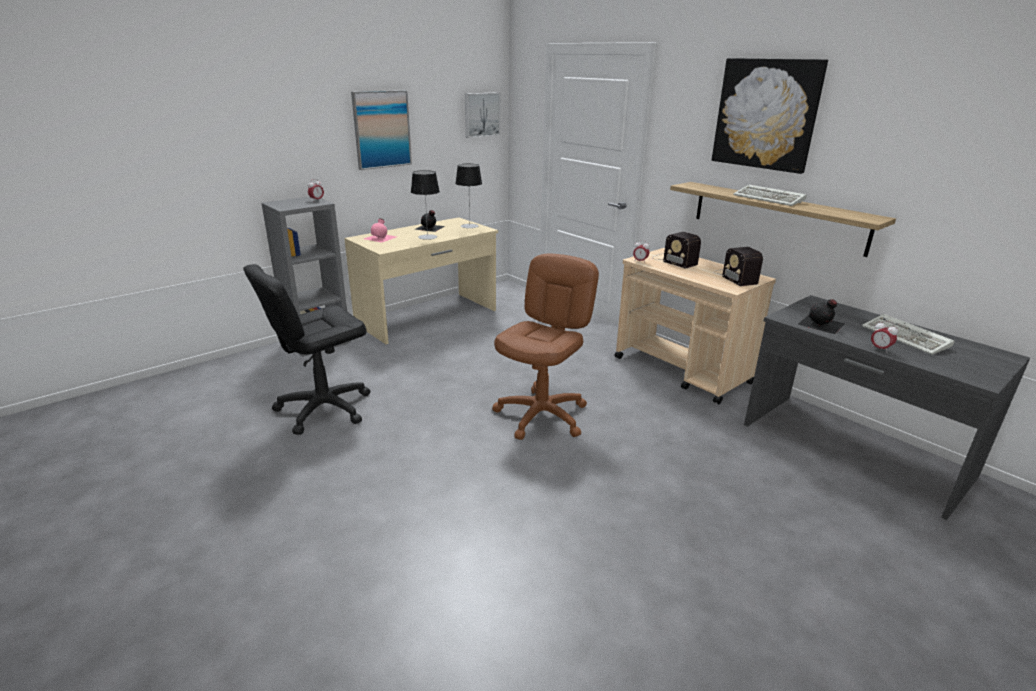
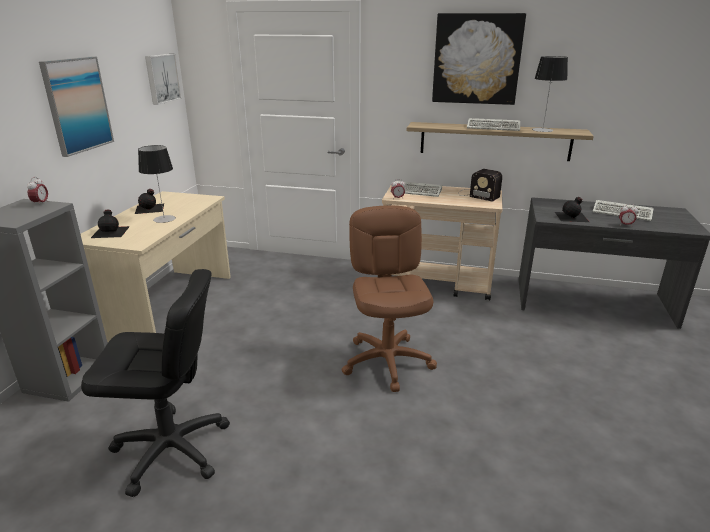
camera: 35 degrees left, 0 degrees up
(324, 408) = (171, 450): black office chair -> black office chair turned 105 degrees counterclockwise
(381, 237) = (111, 231): pink bottle -> black bottle
(469, 226) = (189, 198): table lamp -> table lamp (542, 130)
(673, 260) = (417, 191): radio -> keyboard

